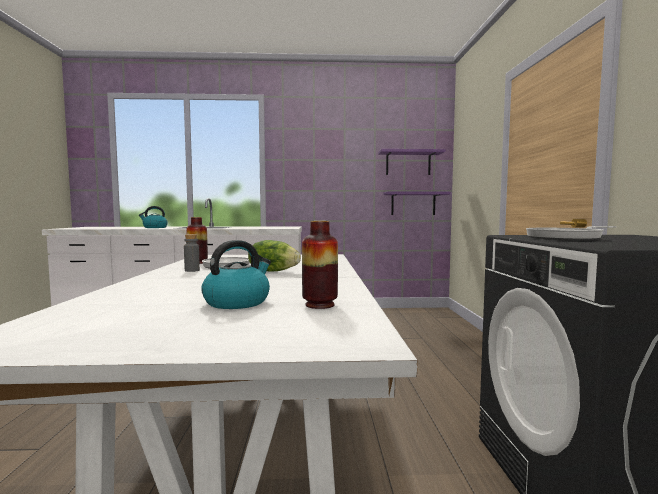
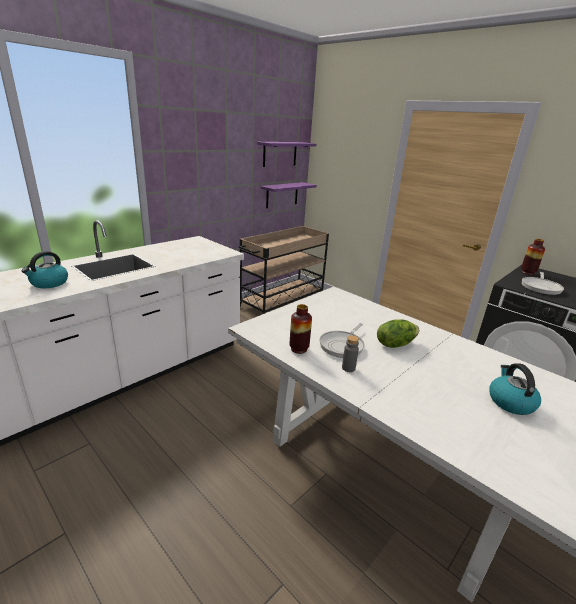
camera: 45 degrees left, 20 degrees up
(320, 305) = (536, 383): vase -> vase (527, 273)
(397, 315) = (281, 302): none -> beige cart

